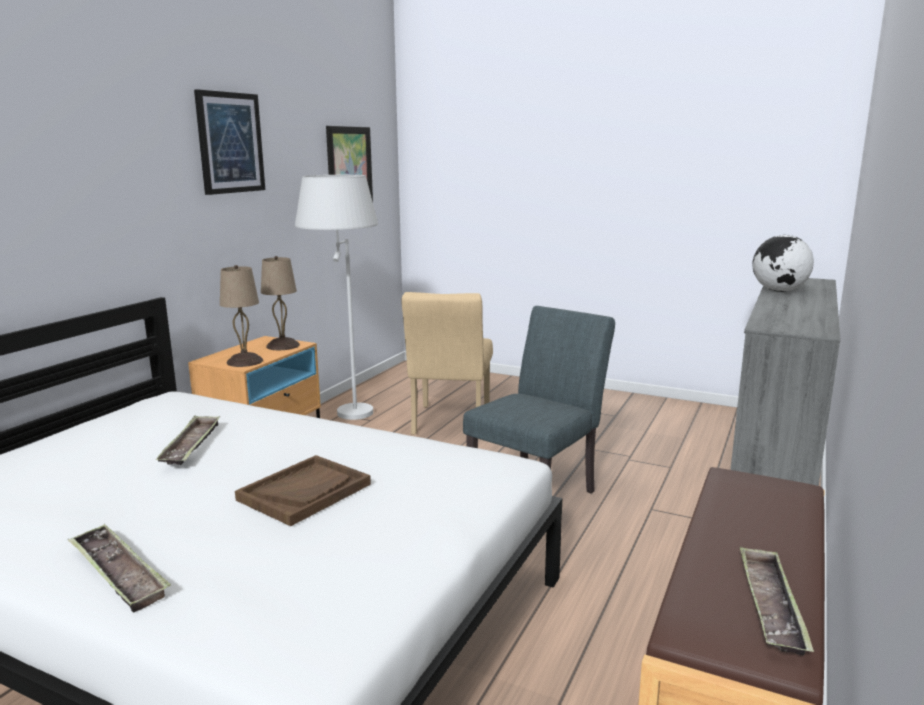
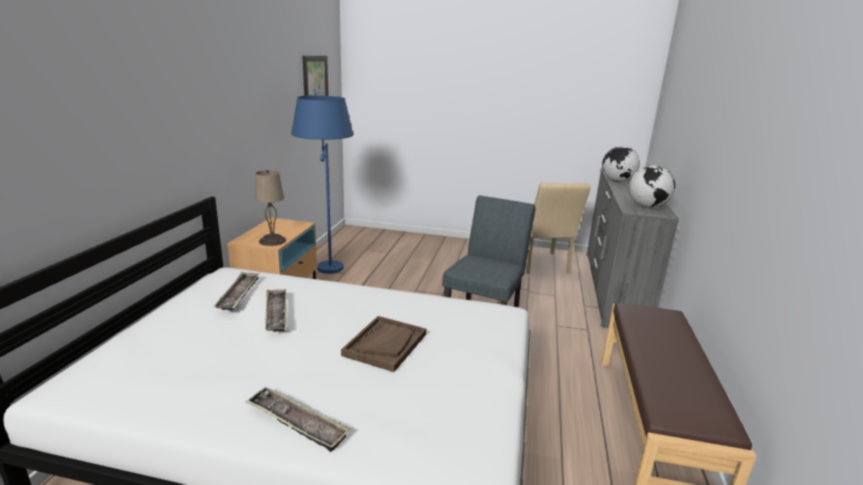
camera: 15 degrees left, 5 degrees up
(230, 143) = (248, 72): picture -> none
(282, 345) = (291, 225): beige table lamp -> none
(347, 420) = (327, 274): white floor lamp -> blue floor lamp
(449, 424) = (401, 273): beige chair -> beige chair (541, 265)
(770, 605) = (700, 392): tray -> tray (239, 294)
(797, 323) = (647, 207): none -> globe

